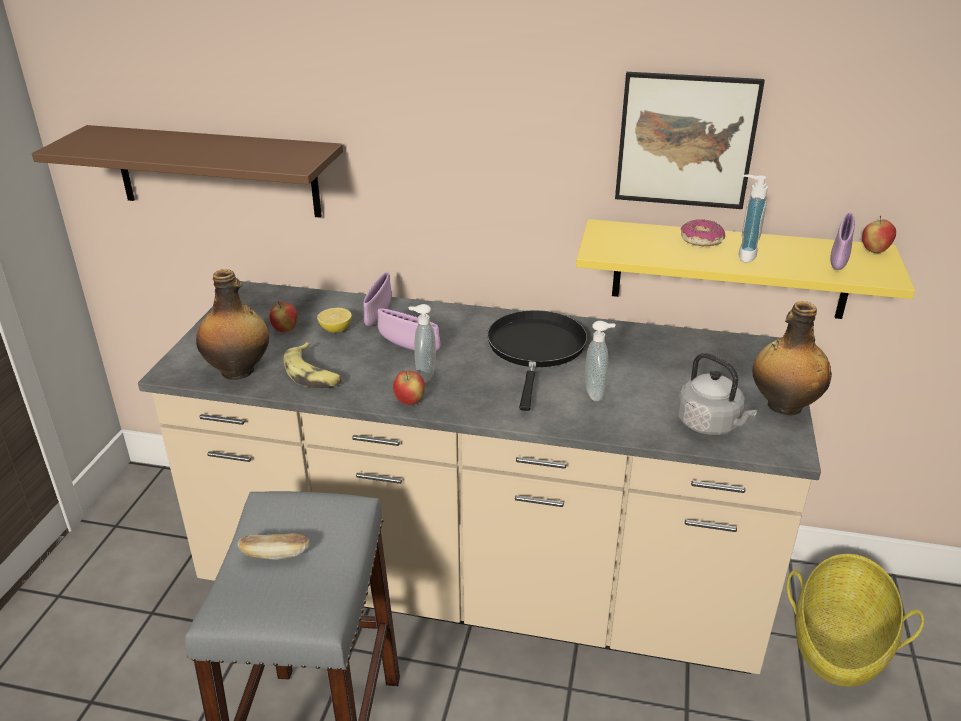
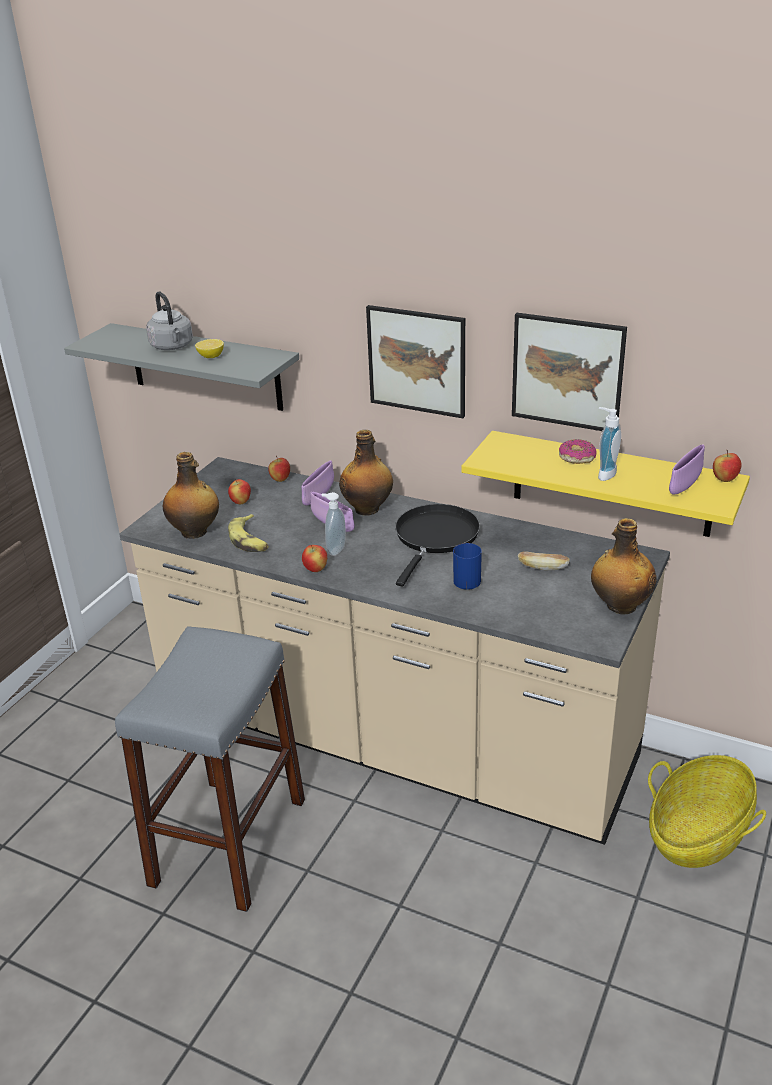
camera: 15 degrees right, 0 degrees up
(217, 171) = (205, 367): brown shelf -> grey shelf
(275, 555) = (191, 673): bread -> bread (542, 568)
(324, 300) = (280, 480): none -> apple
(336, 329) = (280, 505): lemon -> lemon (211, 356)
(443, 324) = (368, 509): none -> bottle
(496, 142) = (417, 361): none -> picture
(596, 393) = (467, 579): soap dispenser -> blue mug
(711, 425) = (548, 614): grey kettle -> grey kettle (172, 347)

